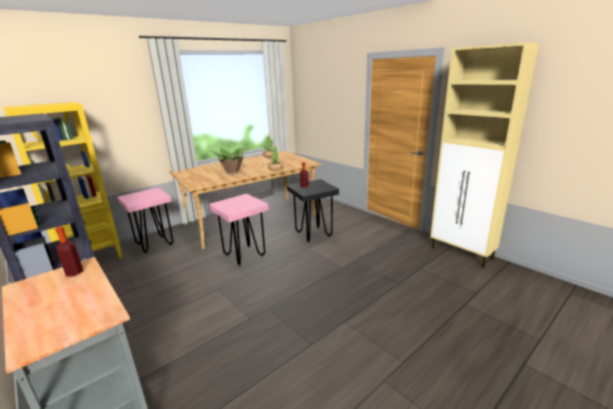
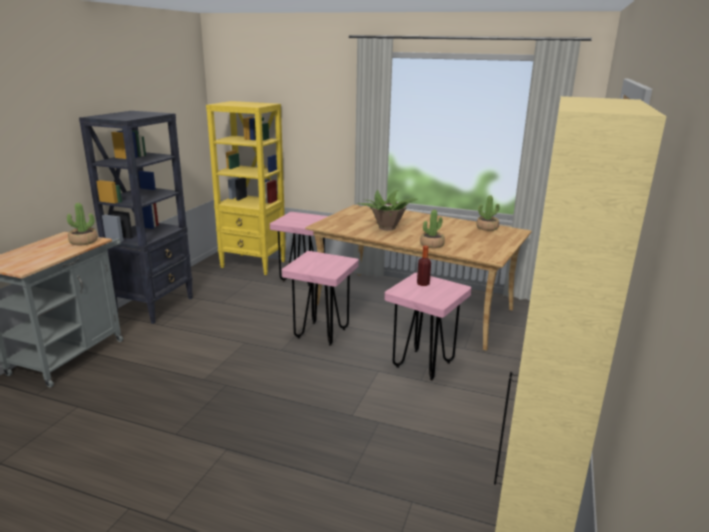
camera: 60 degrees right, 0 degrees up
(74, 273) = (84, 242): bottle -> potted plant
(313, 234) = (423, 365): black stool -> pink stool

